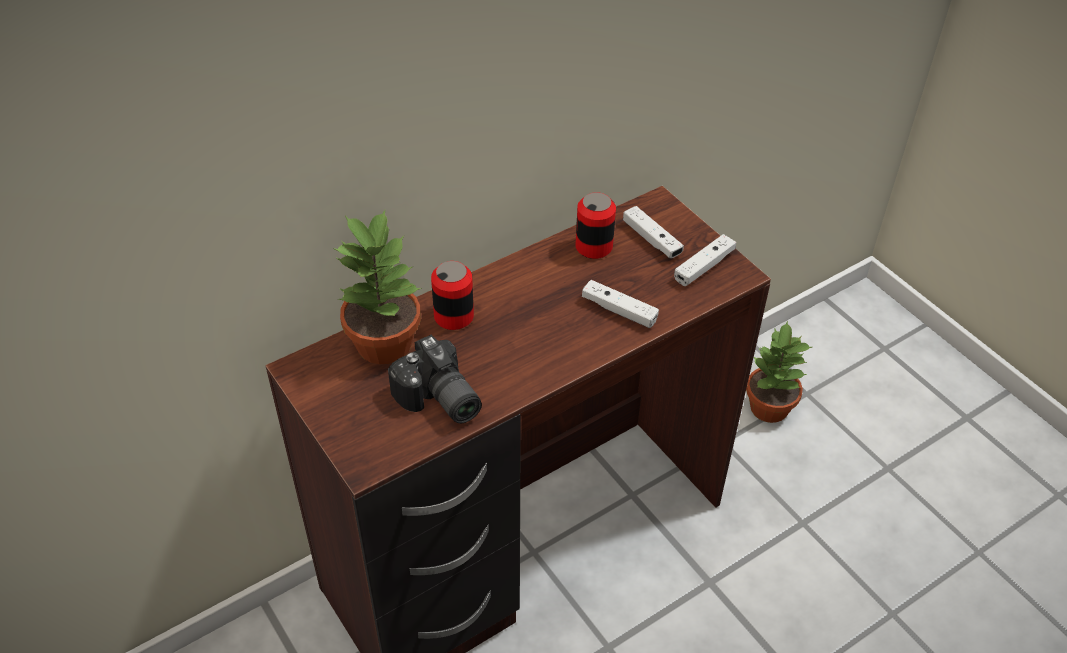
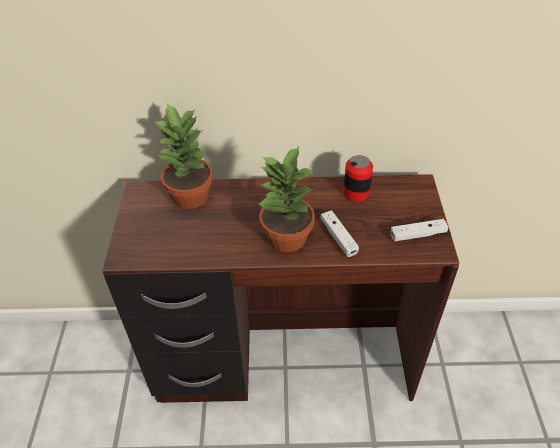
camera: 35 degrees right, 0 degrees up
(438, 401) = (189, 241): camera -> none
(454, 316) = (240, 198): can -> none
(651, 239) = (397, 204): white game controller -> none
(768, 408) = (487, 358): potted plant -> potted plant (286, 238)

